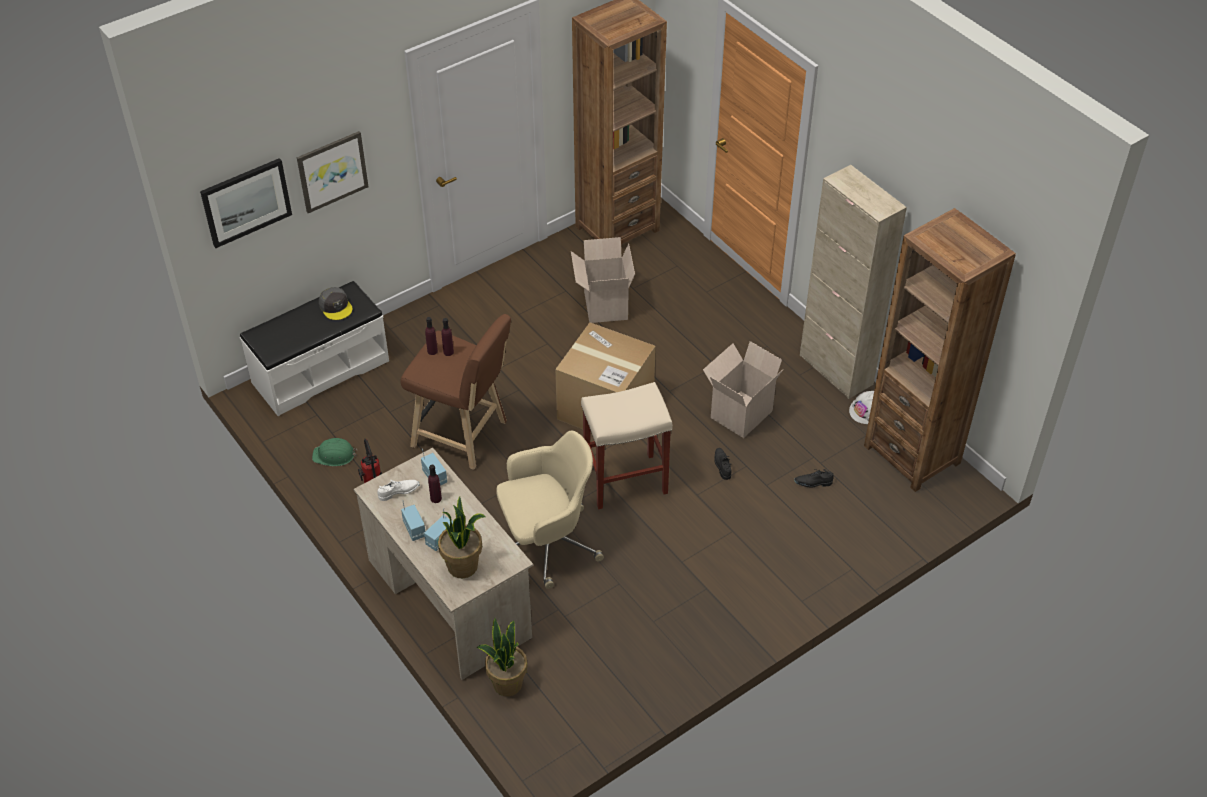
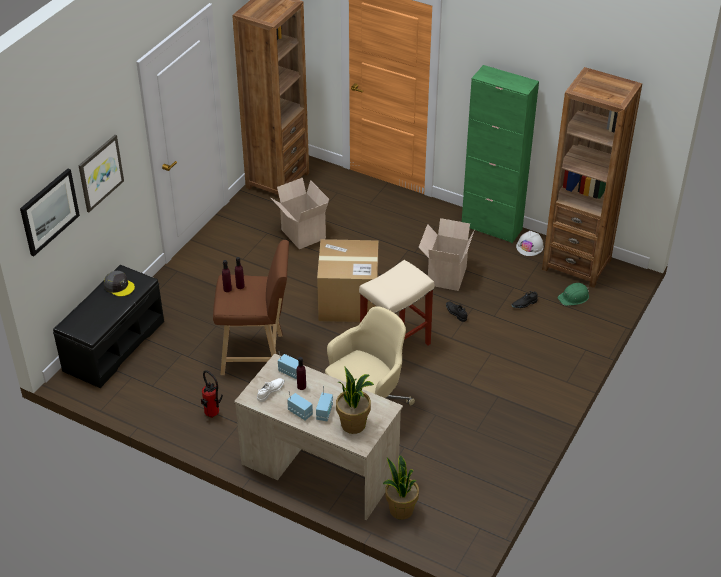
camera: 25 degrees left, 5 degrees down
(320, 371) = (113, 345): white bench -> black bench
(334, 455) = (165, 401): green hard hat -> green hard hat (574, 297)
(835, 370) = (491, 227): beige cabinet -> green cabinet

